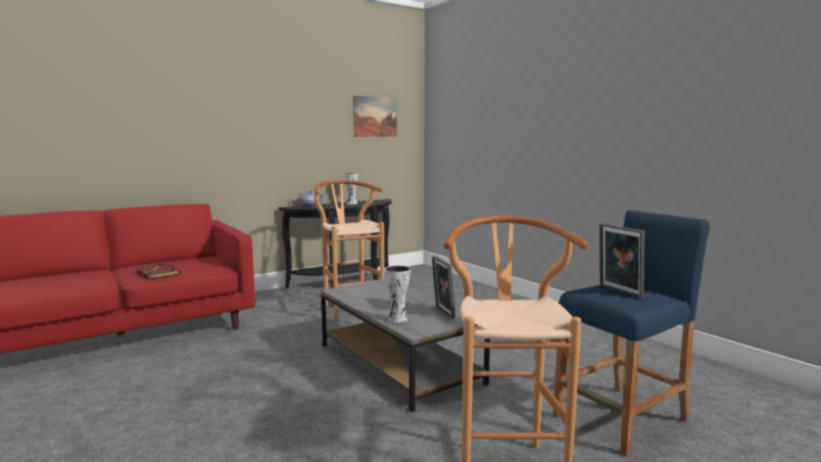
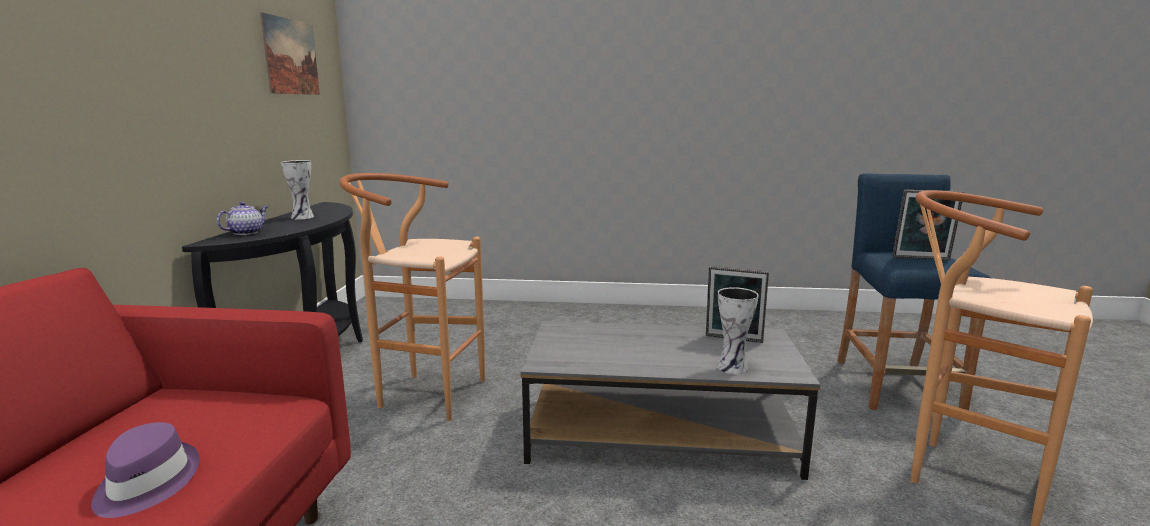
camera: 50 degrees left, 5 degrees up
(156, 273) = (145, 484): book -> purple hat

